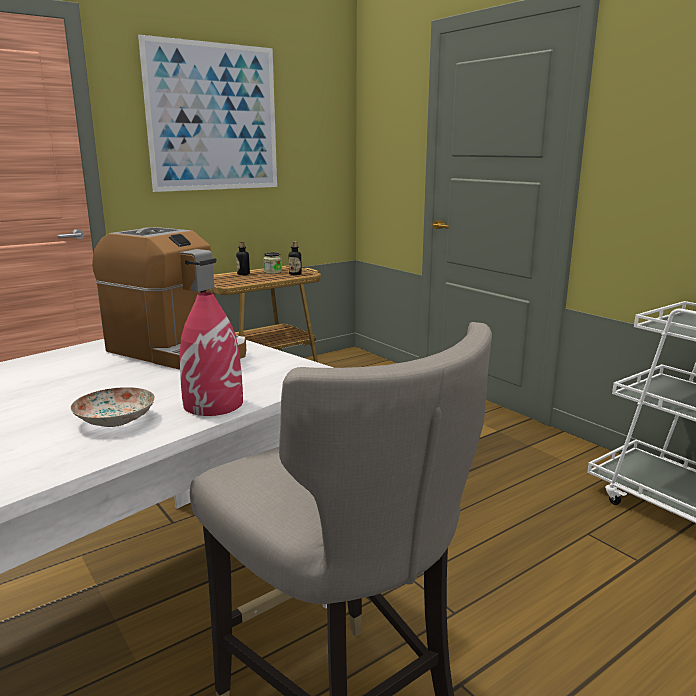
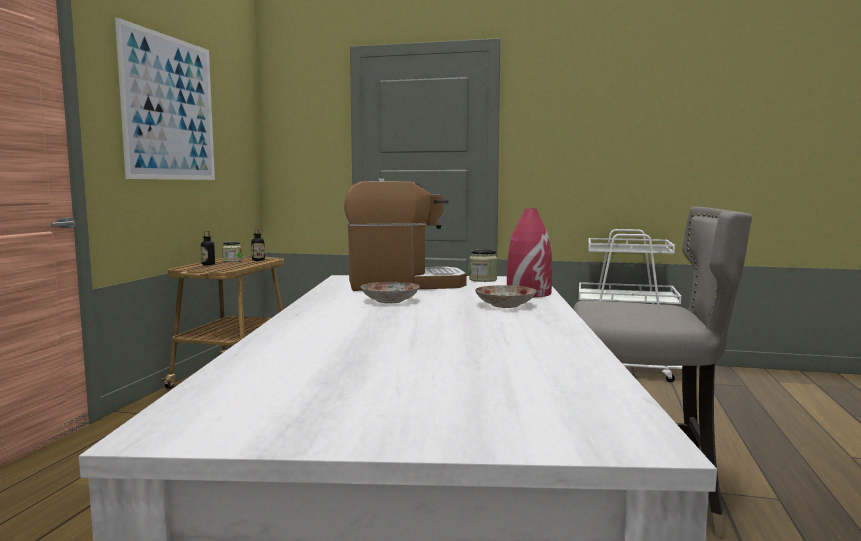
camera: 40 degrees left, 10 degrees down
(72, 378) = (391, 301): none -> plate
(267, 363) = (483, 279): none -> jar

